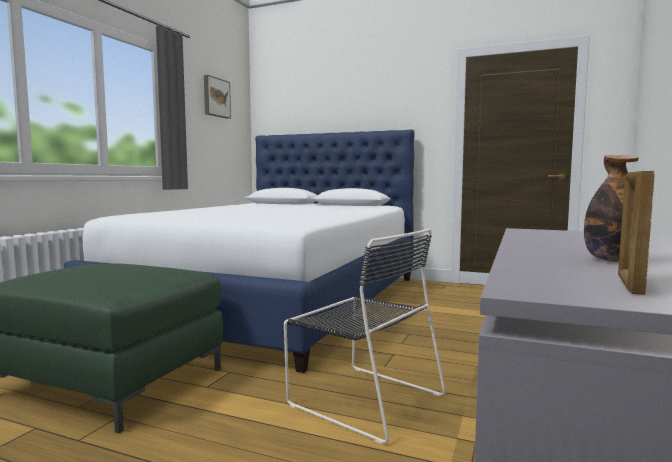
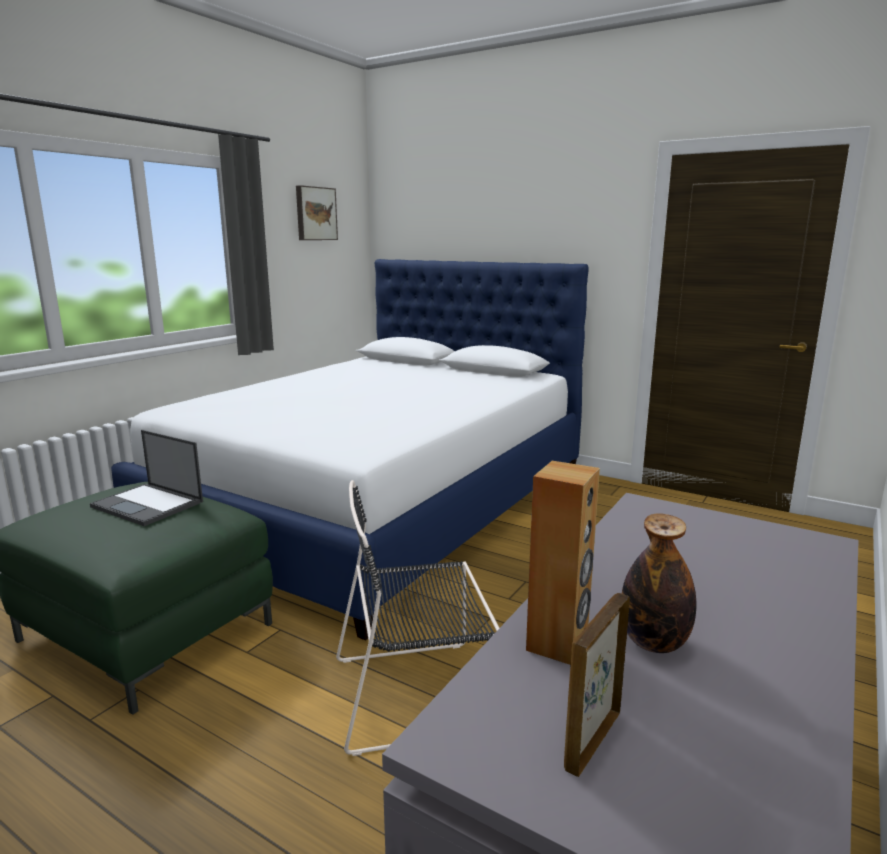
camera: 10 degrees right, 10 degrees up
(119, 268) = (148, 504): none -> laptop
(362, 398) = (418, 693): black chair -> black chair turned 120 degrees clockwise
(546, 262) = (558, 644): none -> brown speaker

